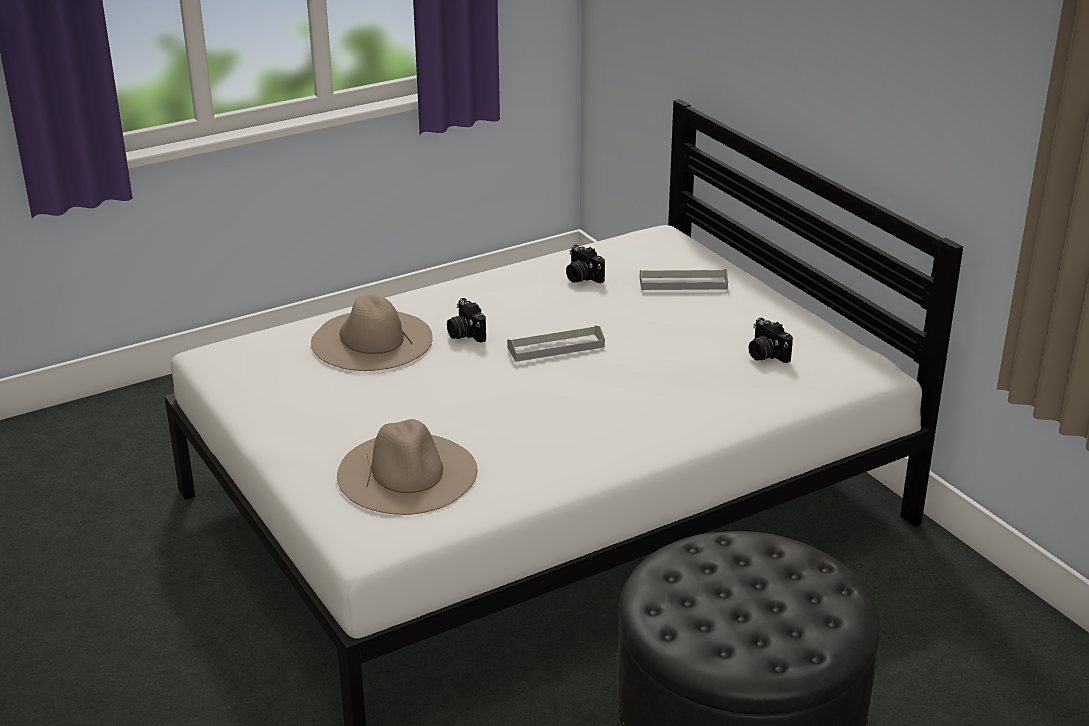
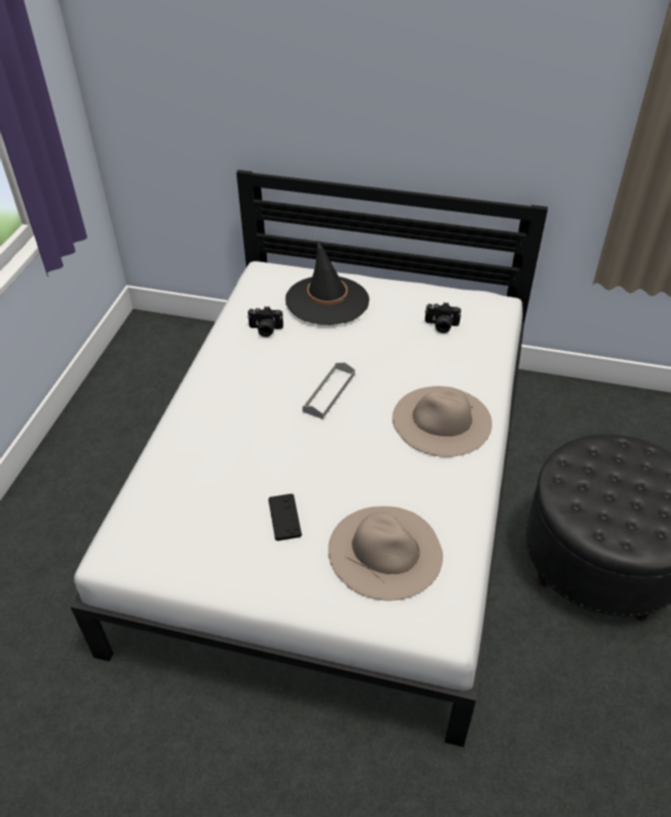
camera: 45 degrees left, 15 degrees up
(368, 406) = (284, 517): none -> black game controller
(371, 340) = (209, 463): beige hat -> beige hat (441, 420)
(465, 334) = (260, 418): camera -> none
(683, 283) = (327, 300): grey tray -> black hat

